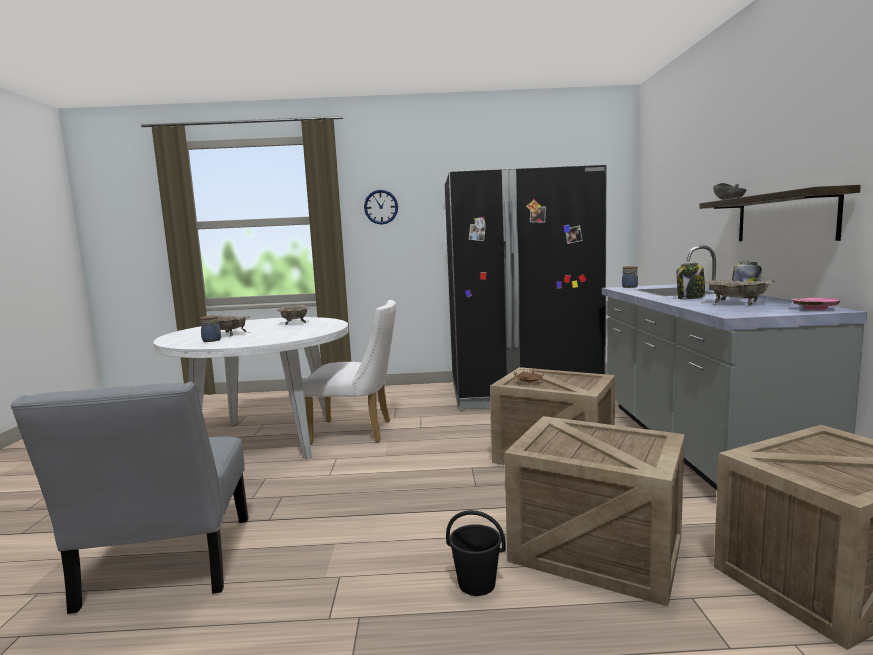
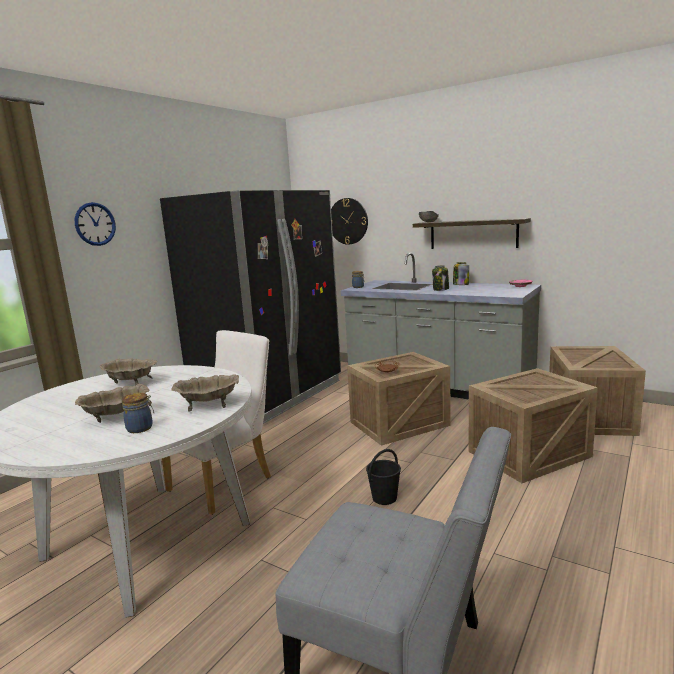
camera: 55 degrees left, 5 degrees up
(477, 584) = (540, 501): black bucket -> black bucket (385, 497)
(672, 204) = (348, 221): none -> wall clock
(737, 303) = (478, 288): beige bowl -> beige bowl (209, 405)

